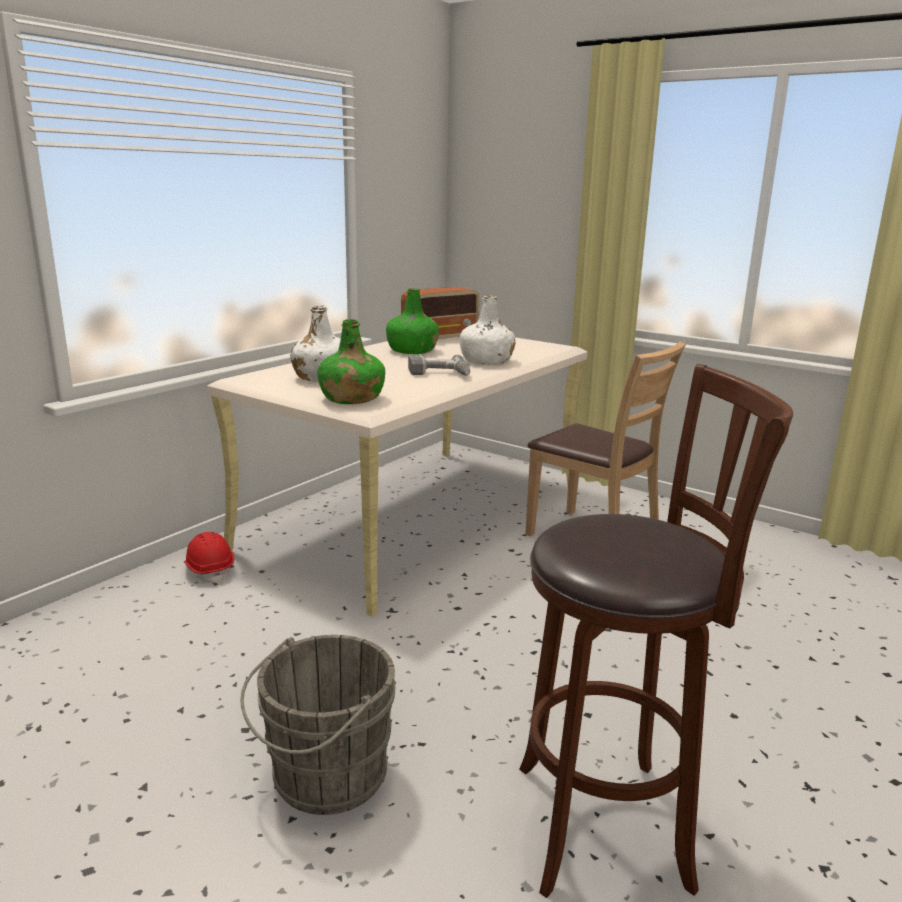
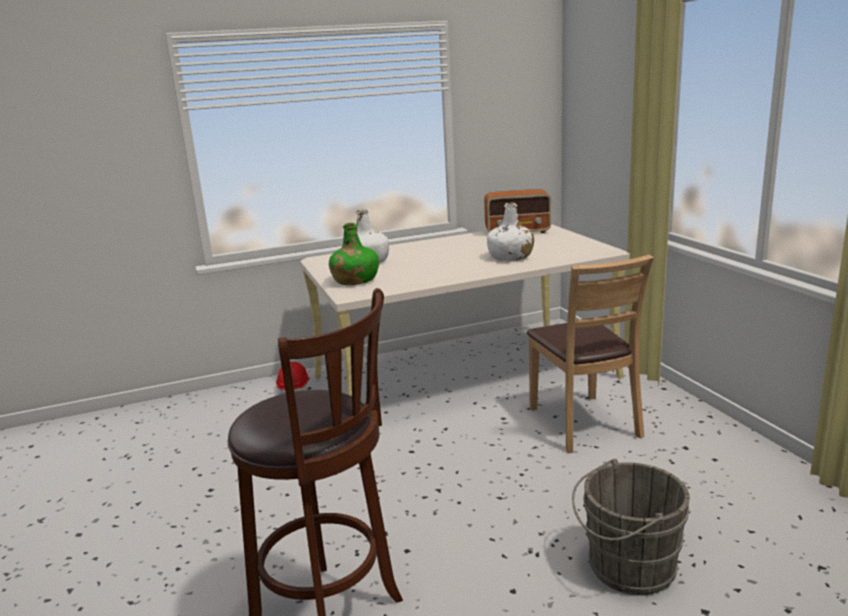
camera: 35 degrees right, 0 degrees up
(324, 777) = (217, 530): grey bucket -> grey bucket (626, 567)
(412, 351) = (472, 243): green bottle -> none
(439, 374) = (451, 266): power drill -> none

